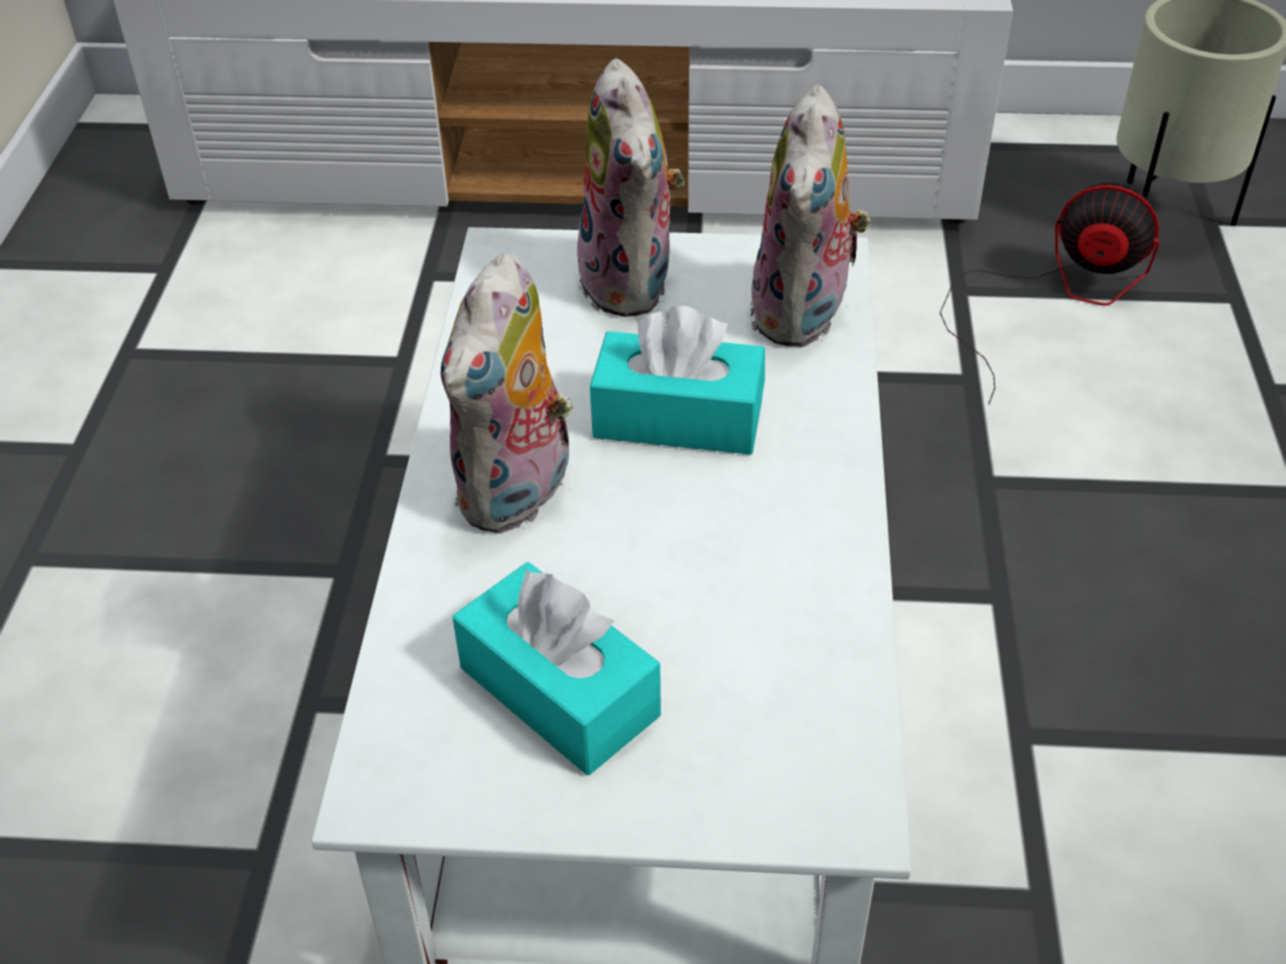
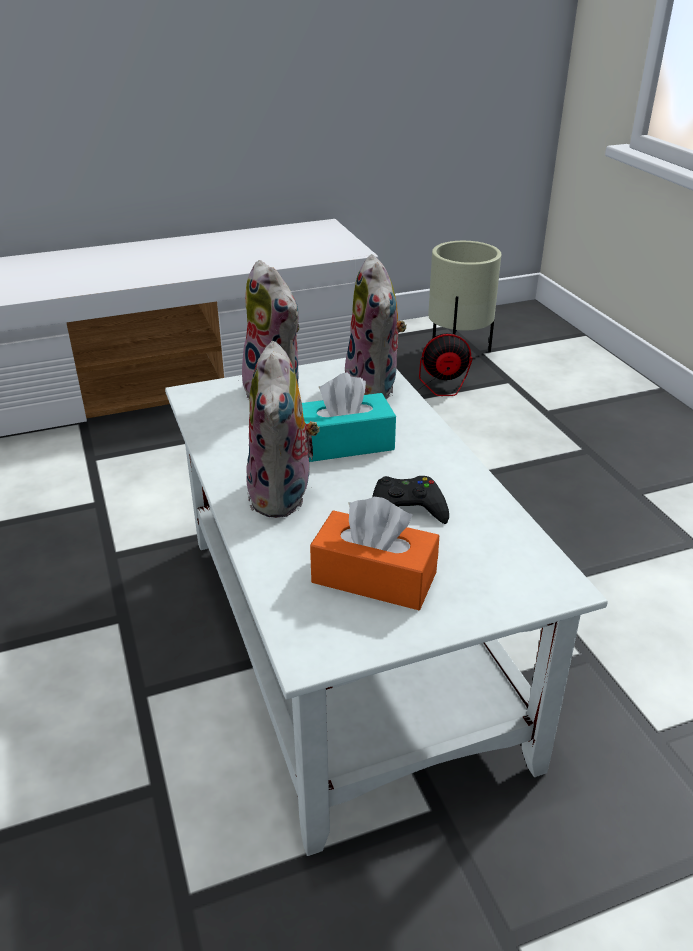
camera: 25 degrees left, 10 degrees down
(559, 691) = (374, 577): turquoise tissue box -> orange tissue box
(694, 579) = (406, 509): none -> black game controller

